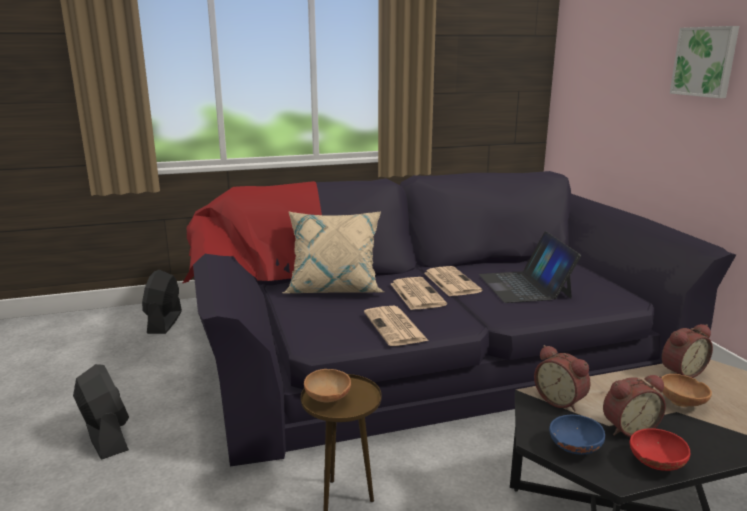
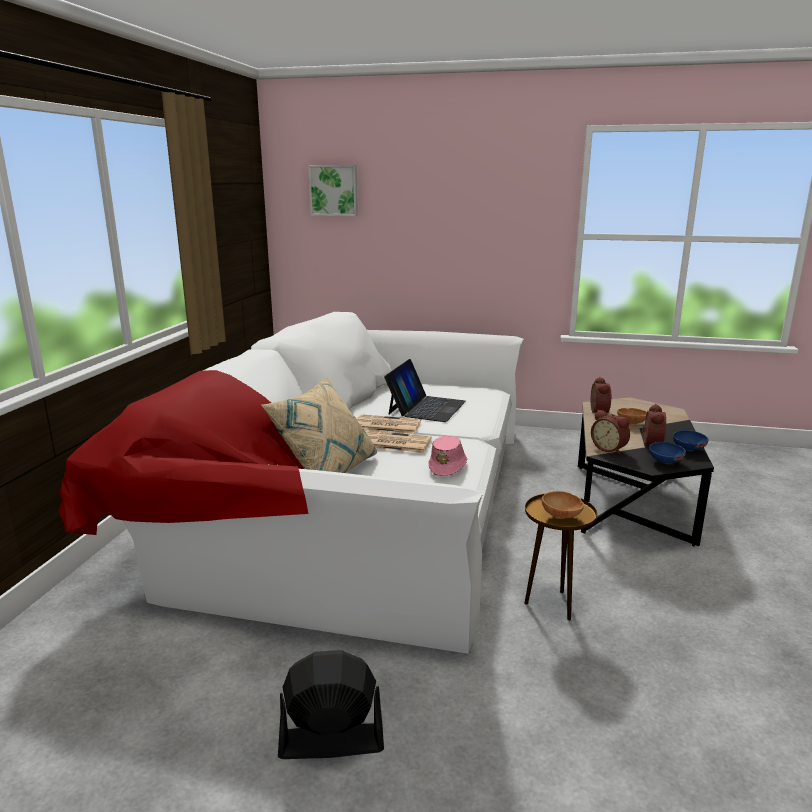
camera: 60 degrees left, 0 degrees up
(164, 322) = (74, 643): black fan -> none
(395, 327) = (448, 466): newspaper -> pink hat
(424, 341) = (355, 496): black sofa -> white sofa
(524, 286) = (426, 407): laptop -> laptop turned 90 degrees counterclockwise
(561, 400) = (609, 448): alarm clock -> alarm clock turned 60 degrees clockwise
(655, 464) = (688, 450): red bowl -> blue bowl
(705, 61) = (455, 205): picture -> picture (334, 190)

